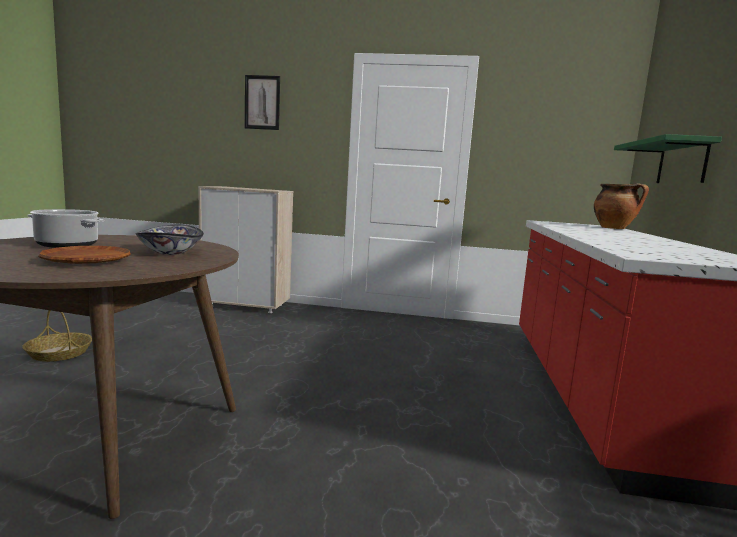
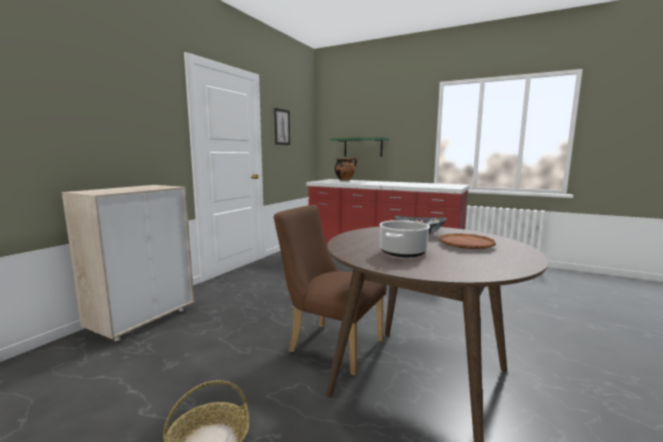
camera: 70 degrees left, 0 degrees up
(203, 378) = (330, 345): none -> brown chair
(262, 102) = (99, 86): picture -> picture (282, 127)

